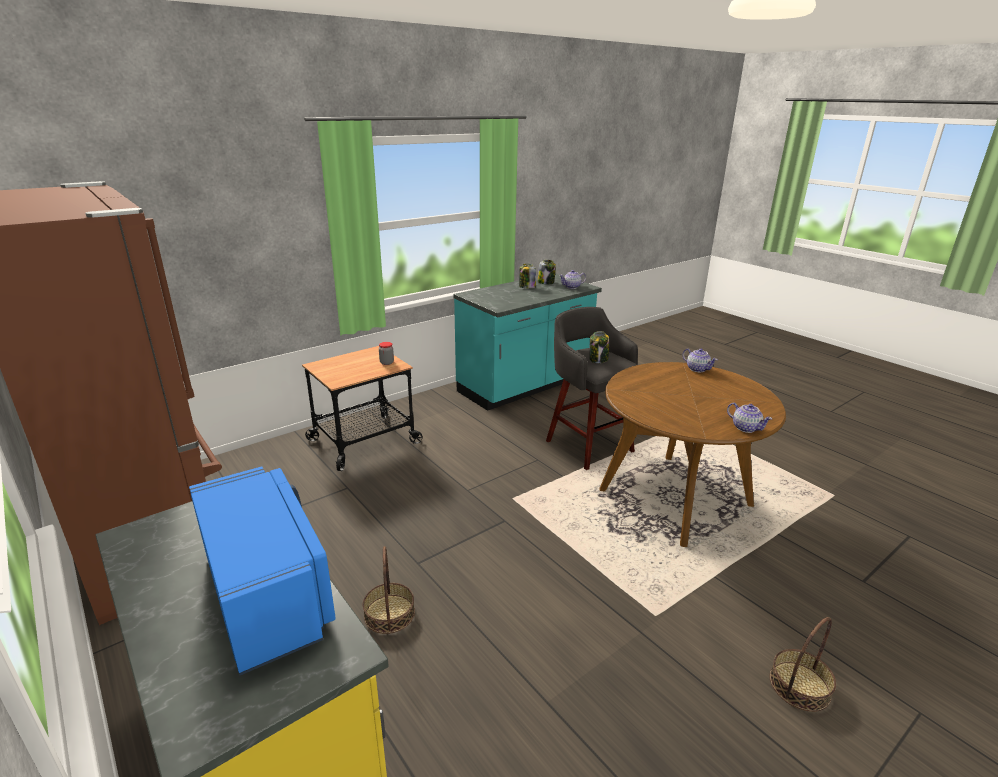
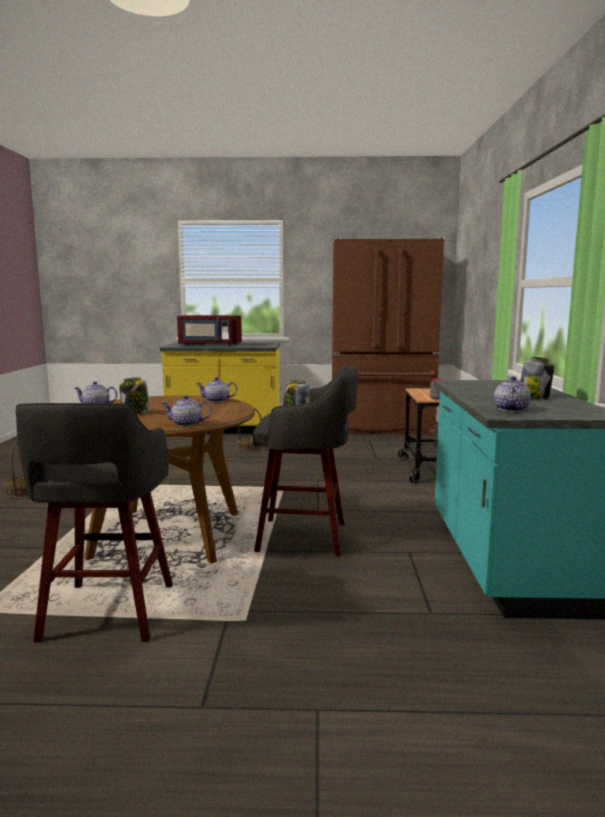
camera: 130 degrees right, 15 degrees down
(268, 593) = (209, 345): blue microwave -> red microwave
(546, 282) = (555, 406): jar -> jar (135, 413)
(626, 393) = (217, 401): none -> teapot
(754, 457) = (107, 614): none -> grey stool

